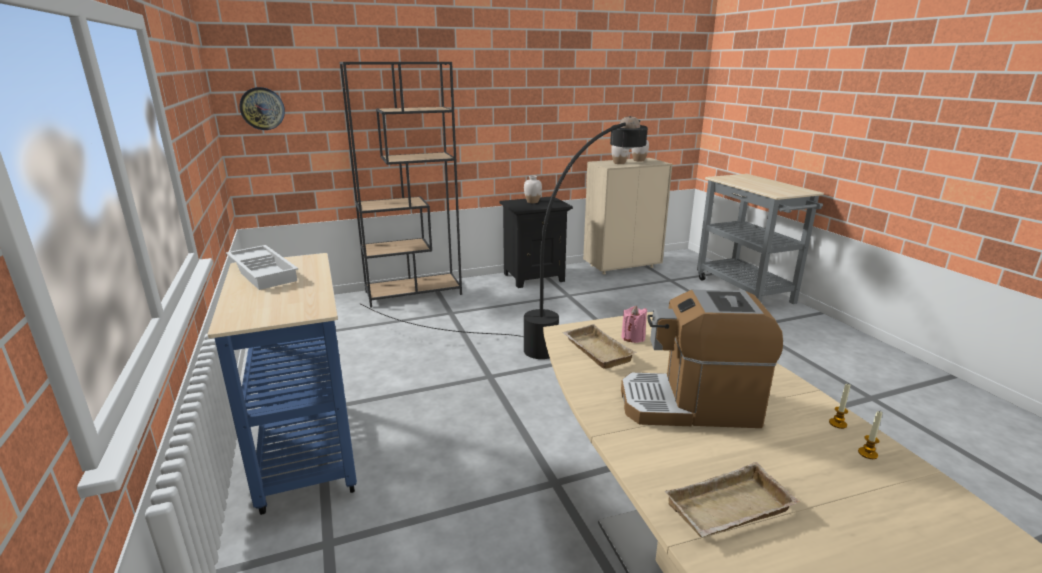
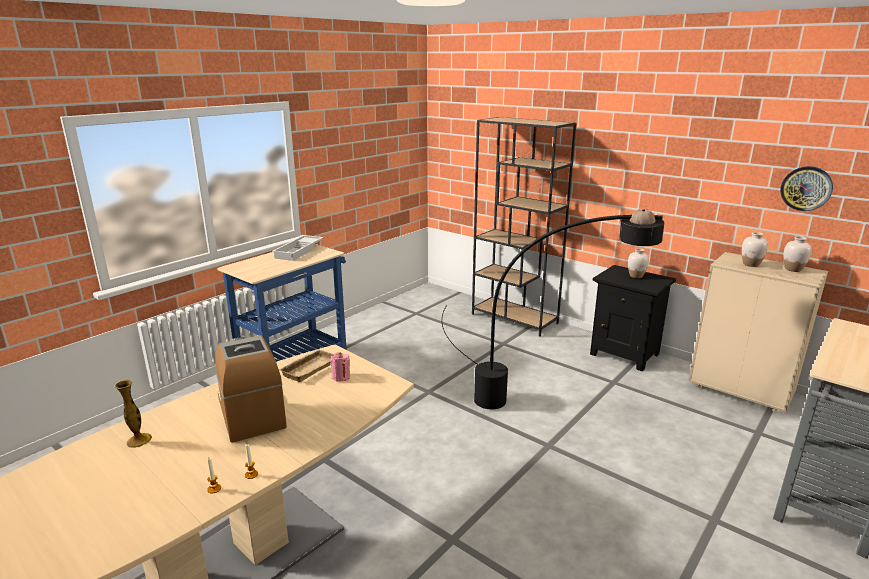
camera: 60 degrees right, 0 degrees up
(262, 108) = (451, 146): wall clock -> wall clock (806, 188)
(729, 511) = (139, 440): beige tray -> vase

